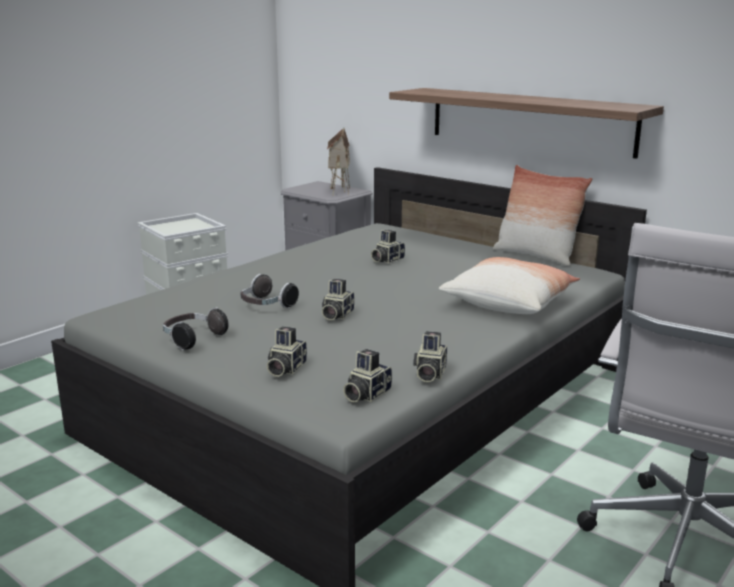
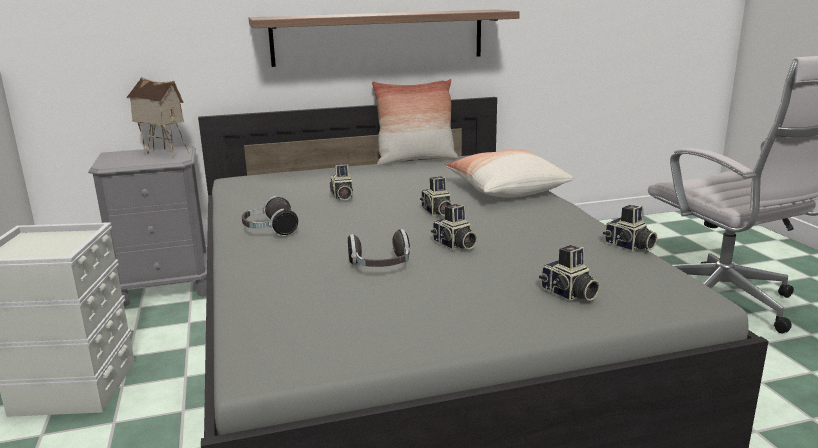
camera: 55 degrees left, 0 degrees up
(193, 339) = (430, 321): headphones -> headphones (269, 230)
(365, 394) = (656, 276): camera -> camera (437, 212)

